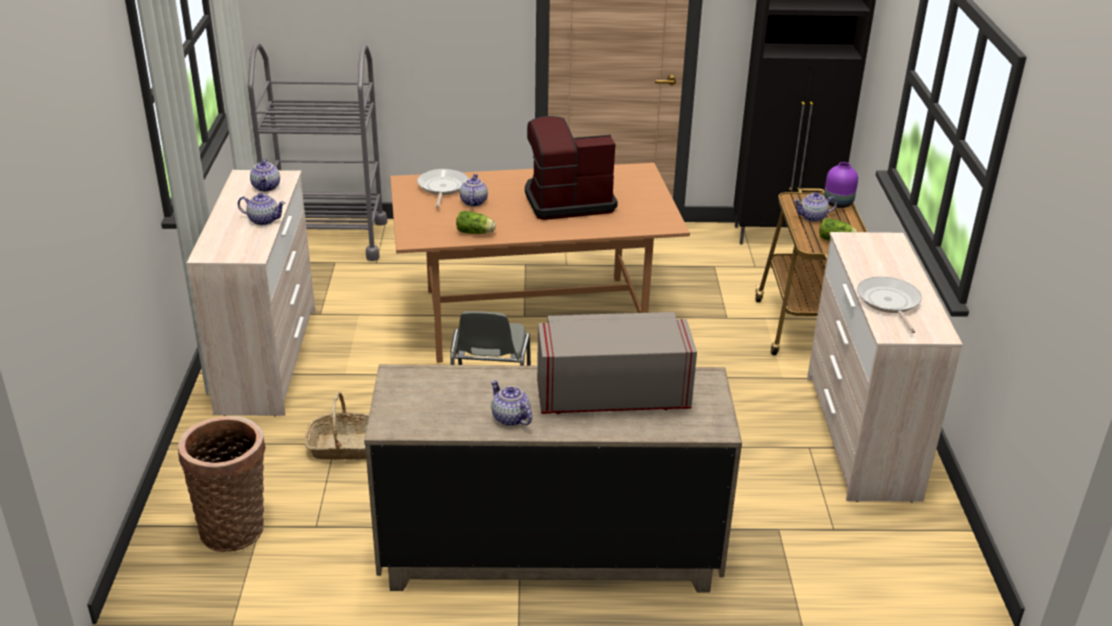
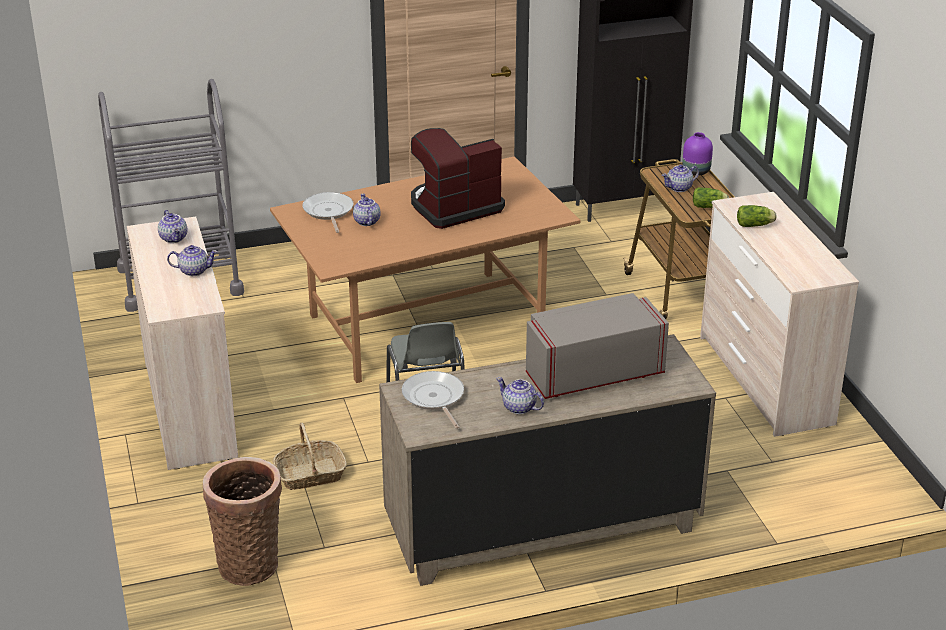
camera: 15 degrees left, 0 degrees up
(476, 233) = (386, 251): lettuce -> lettuce (755, 225)
(889, 302) = (787, 256): frying pan -> frying pan (434, 398)

